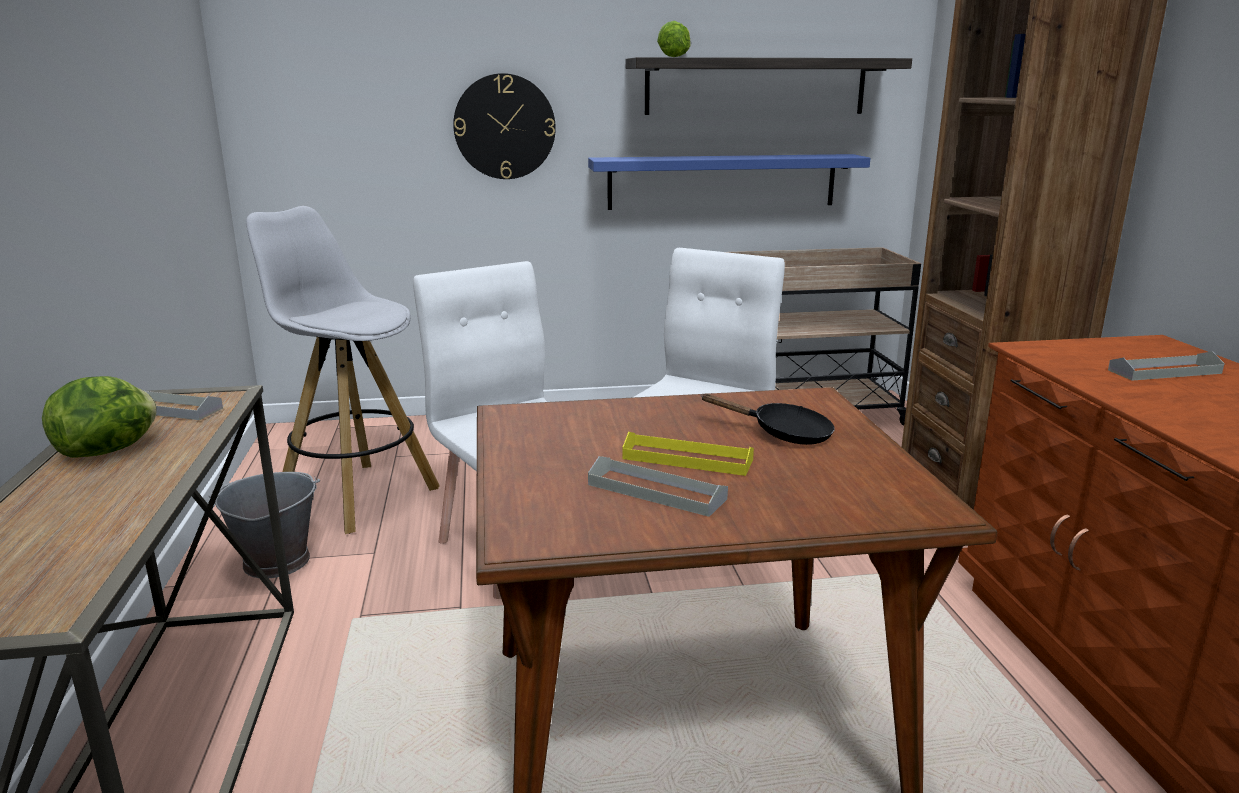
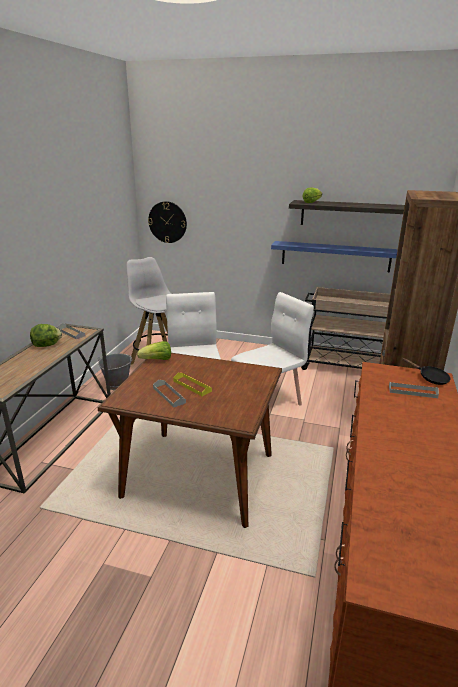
camera: 25 degrees right, 5 degrees up
(504, 127) = (241, 225): wall clock -> wall clock (167, 222)
(514, 423) = (157, 360): none -> lettuce
(783, 433) = (235, 383): black frying pan -> black frying pan (430, 378)

